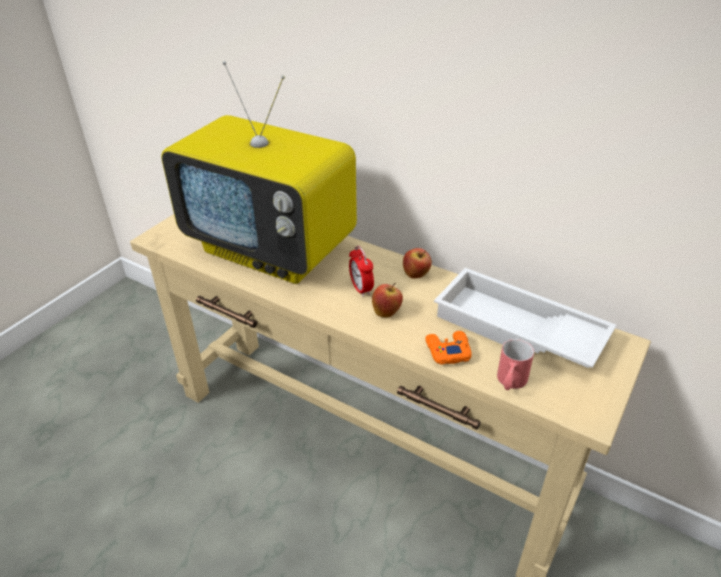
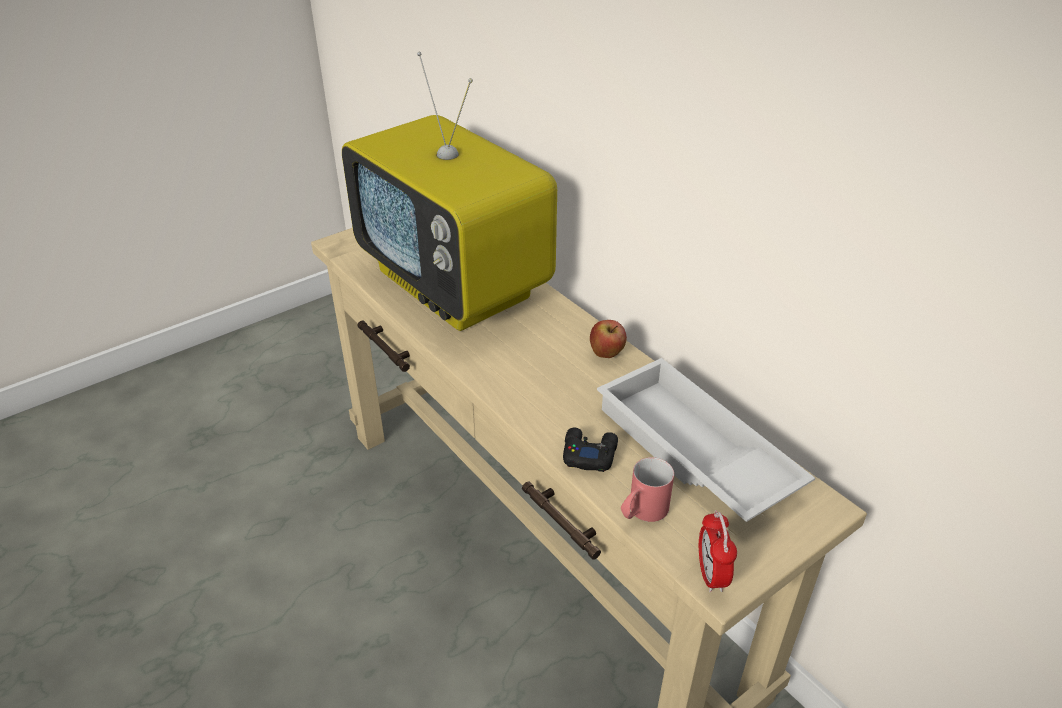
camera: 20 degrees right, 0 degrees up
(361, 289) = (530, 355): alarm clock -> alarm clock (711, 575)
(387, 312) = (544, 389): apple -> none
(447, 351) = (589, 453): orange game controller -> black game controller

